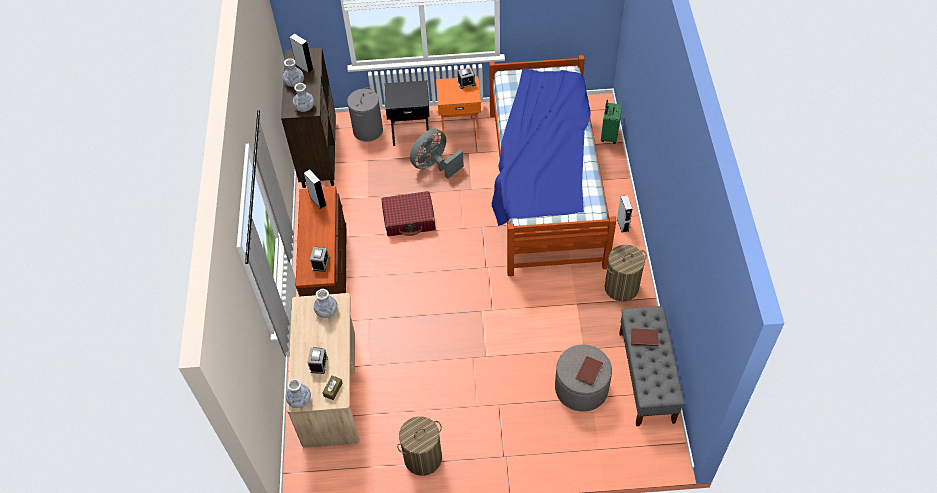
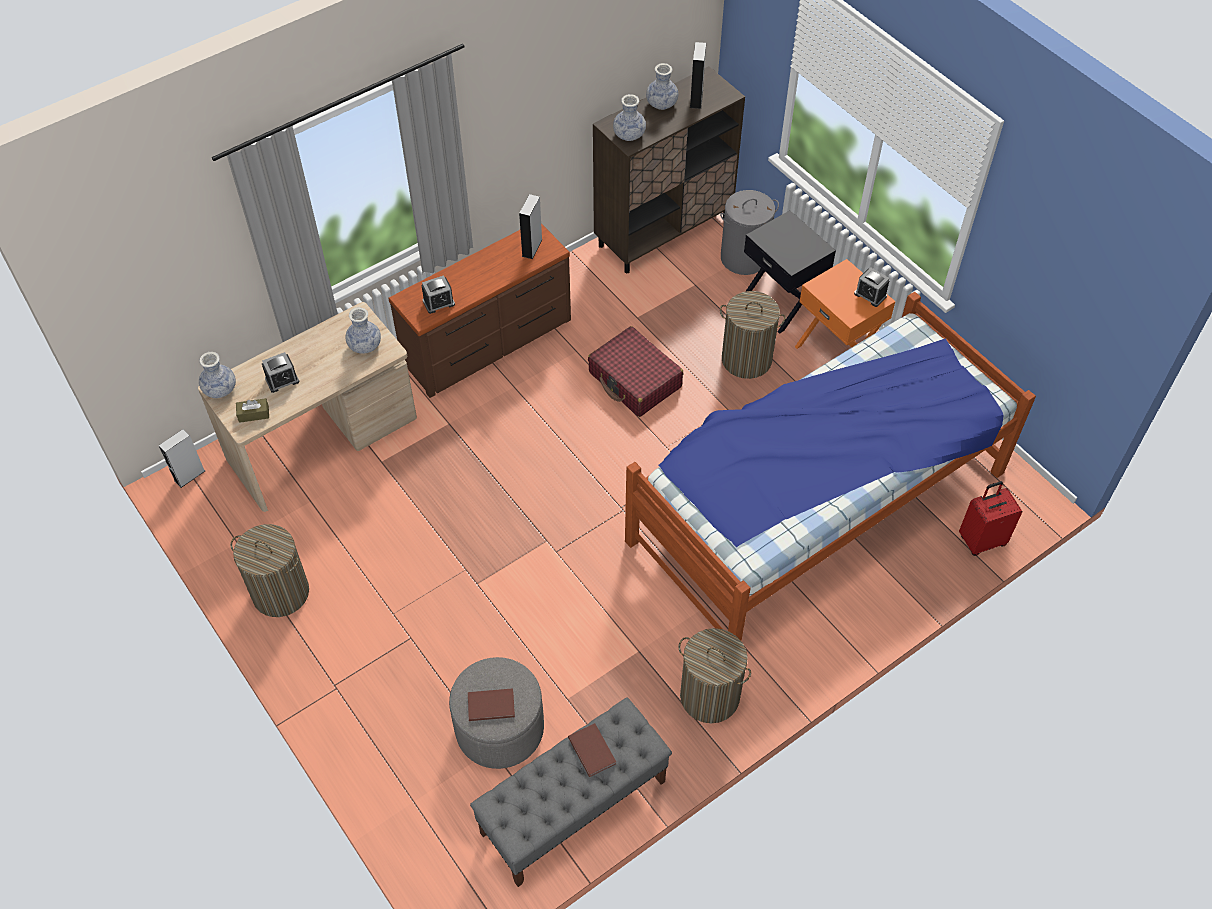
camera: 55 degrees right, 0 degrees up
(435, 165) = (746, 359): grey fan -> laundry basket
(608, 136) = (981, 540): green suitcase -> red suitcase
(622, 225) = (826, 642): grey speaker -> grey speaker (189, 476)

